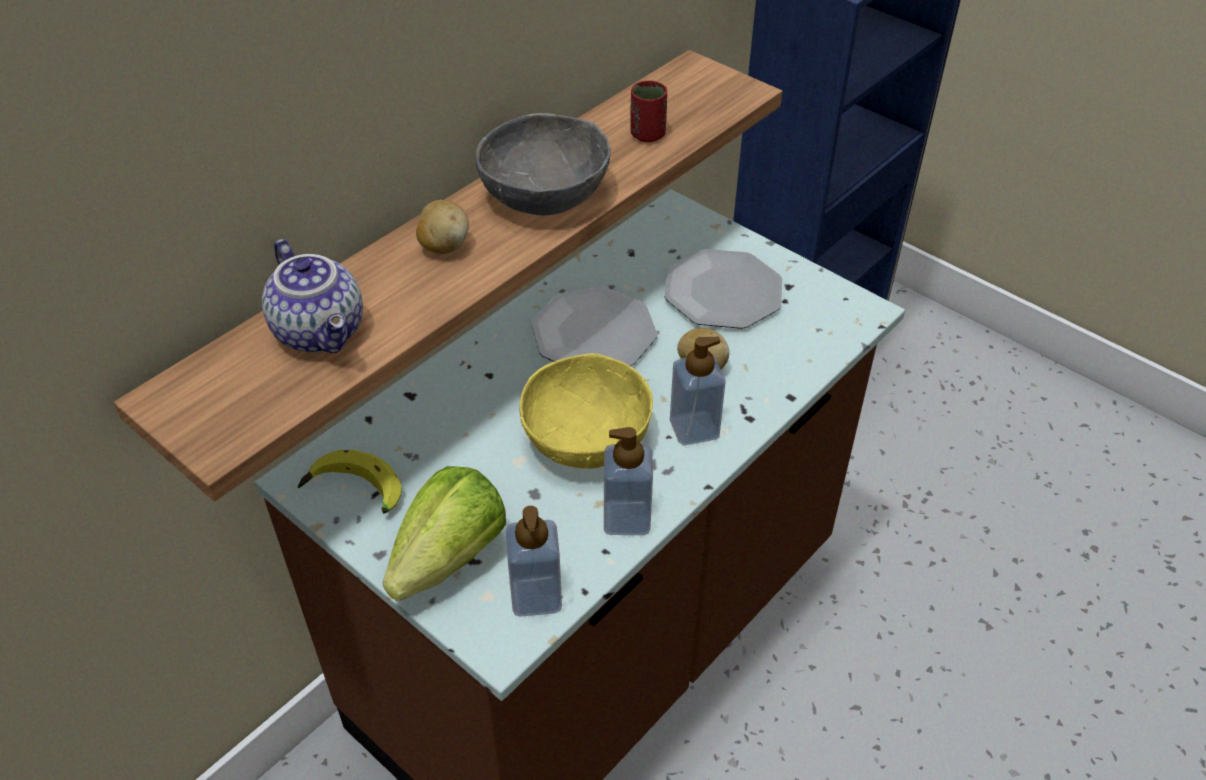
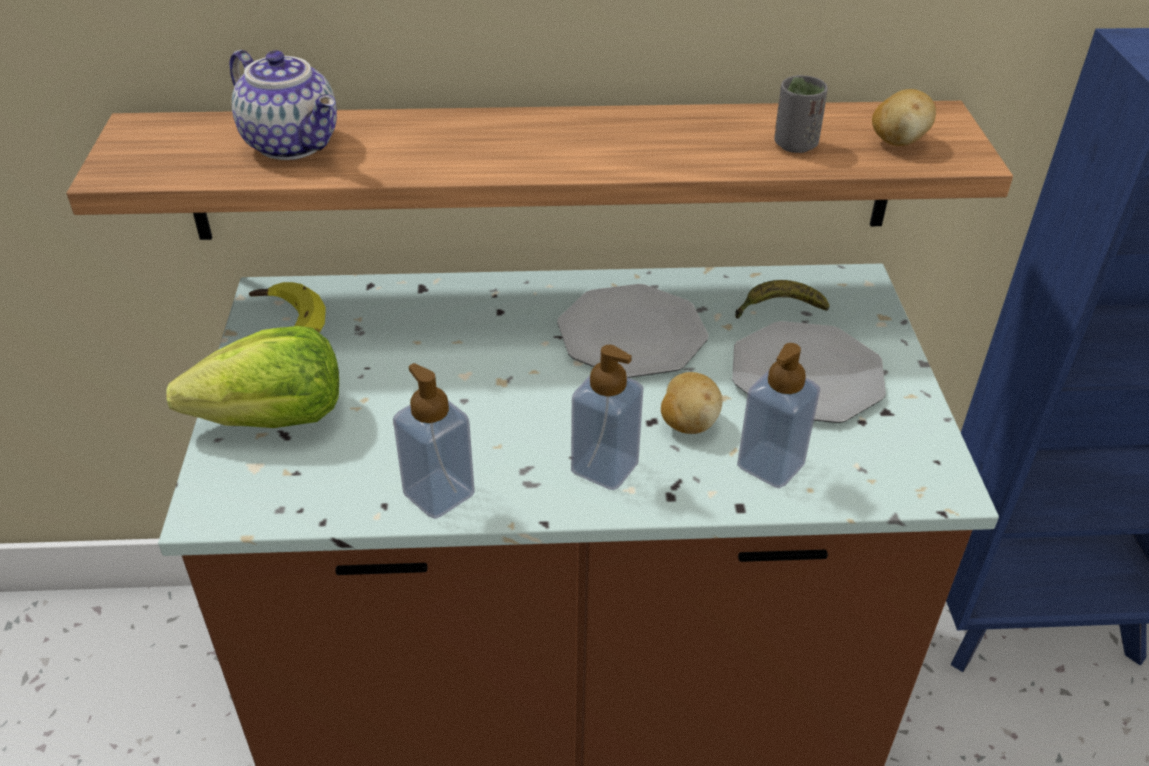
camera: 45 degrees right, 5 degrees down
(322, 331) = (294, 144): teapot -> teapot turned 60 degrees counterclockwise
(444, 246) = (475, 136): potato -> potato (898, 141)
(536, 596) = (285, 495): soap dispenser -> soap dispenser (770, 465)
(545, 195) = (619, 143): grey bowl -> none
(587, 438) = (503, 409): yellow bowl -> none
(647, 135) = (795, 145): red cup -> grey cup
(655, 259) = (778, 310): none -> banana

